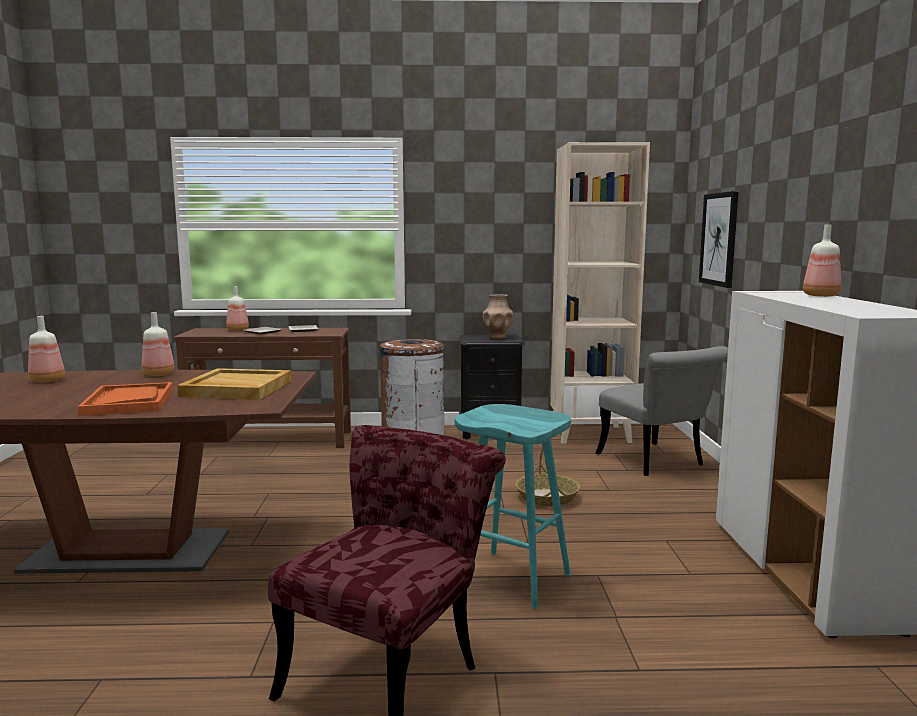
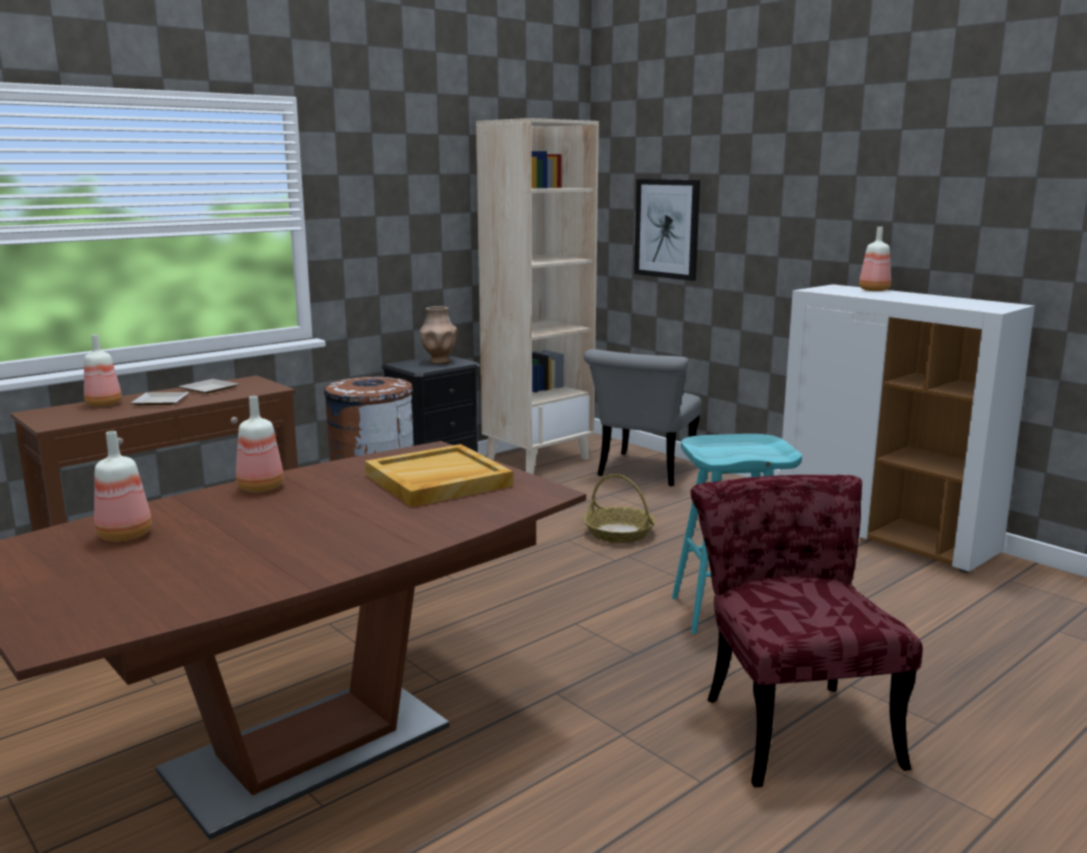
camera: 40 degrees left, 5 degrees up
(128, 402) = (377, 528): orange tray -> none
(657, 462) = (643, 473): grey chair -> grey chair turned 90 degrees clockwise

